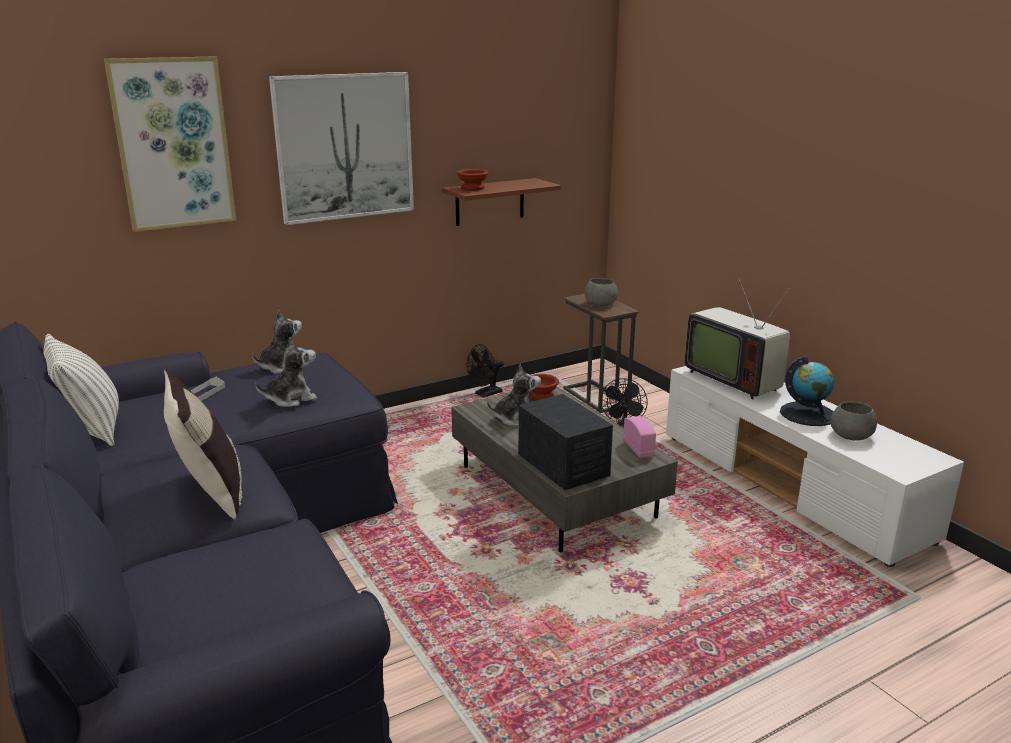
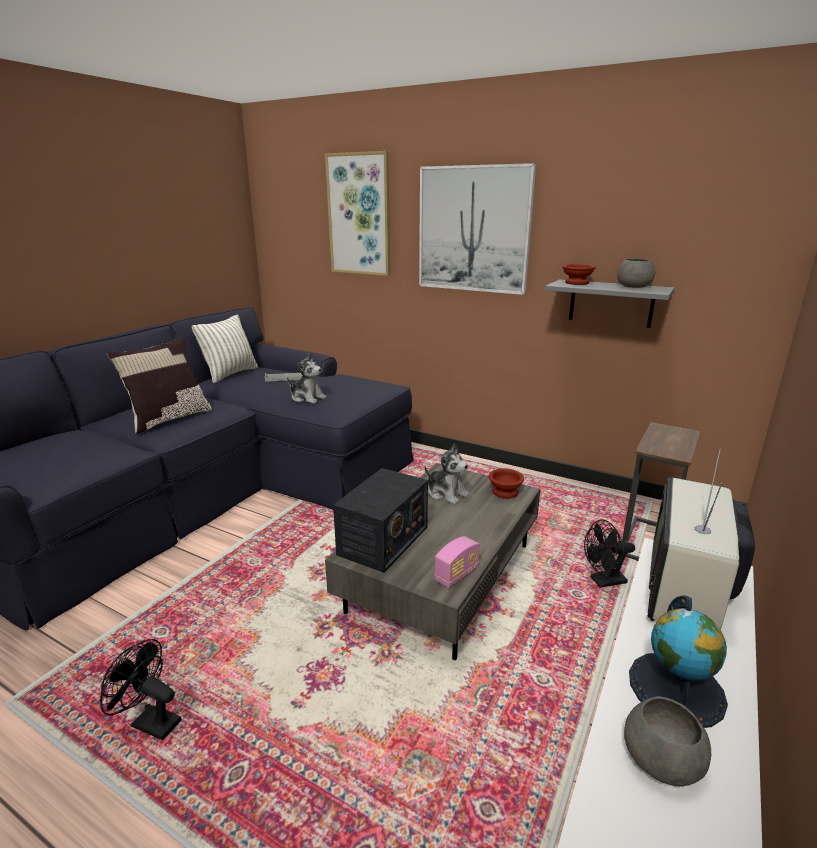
camera: 60 degrees right, 0 degrees up
(281, 367) = (356, 382): plush toy -> none
(485, 394) = (562, 486): black fan -> black fan (150, 722)
(490, 202) = (611, 303): brown shelf -> grey shelf
(600, 304) = (667, 440): grey bowl -> grey bowl (633, 286)

